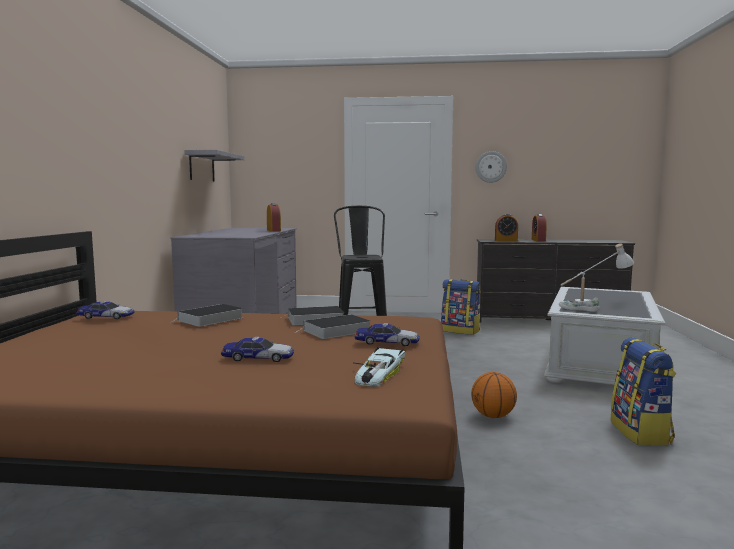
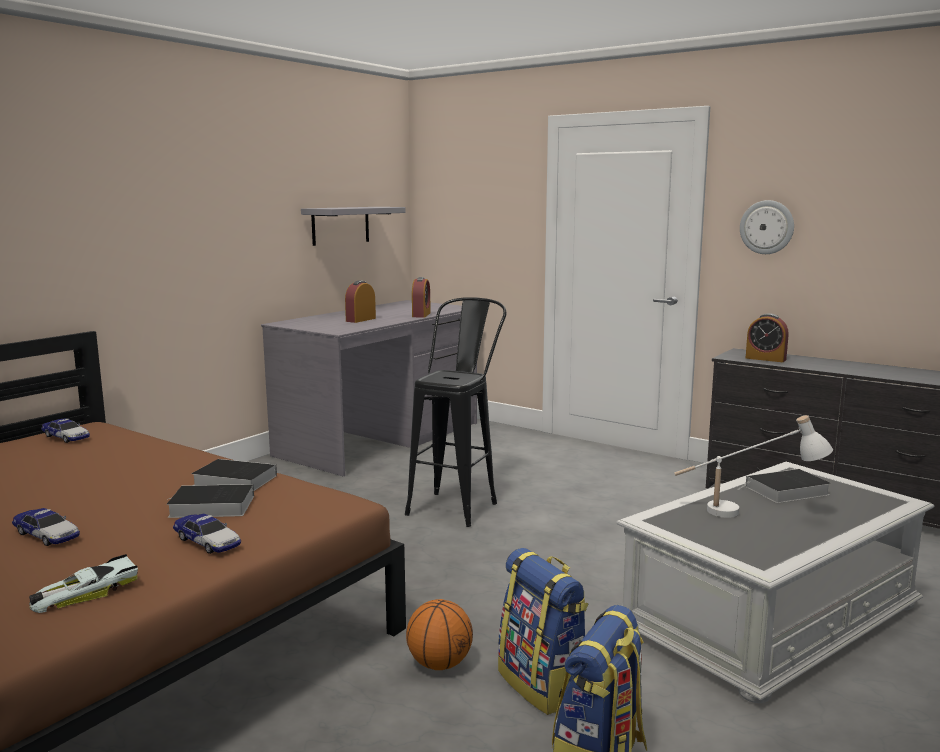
camera: 30 degrees right, 5 degrees up
(209, 319) = (135, 459): book -> book (785, 491)
(460, 331) = (647, 499): backpack -> backpack (543, 685)
(538, 240) = (827, 364): alarm clock -> alarm clock (360, 320)
(578, 309) = (682, 522): white shoe -> none

